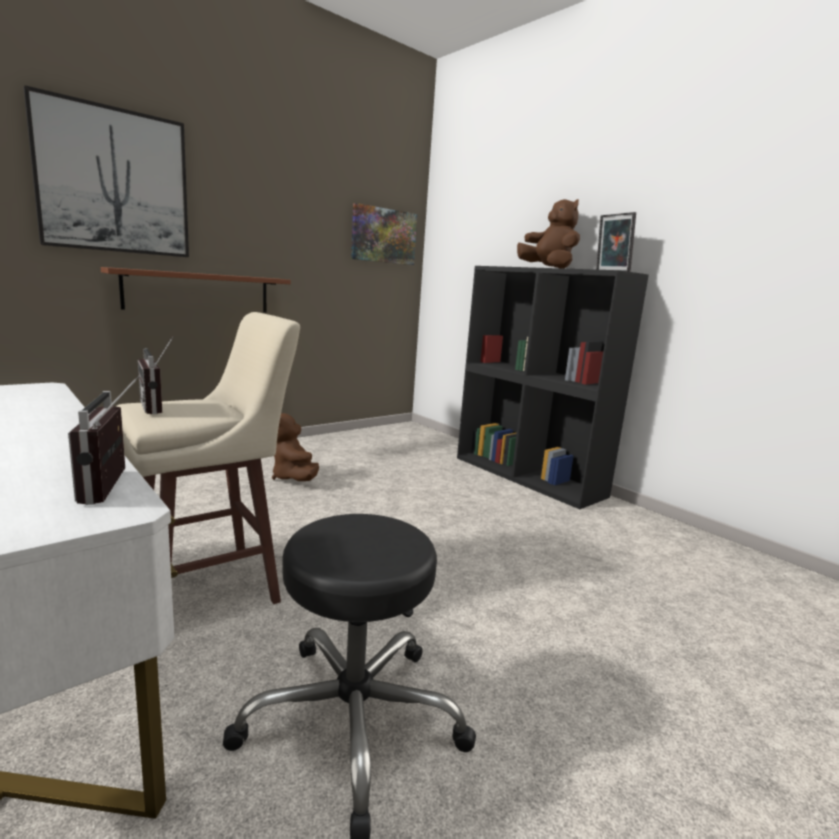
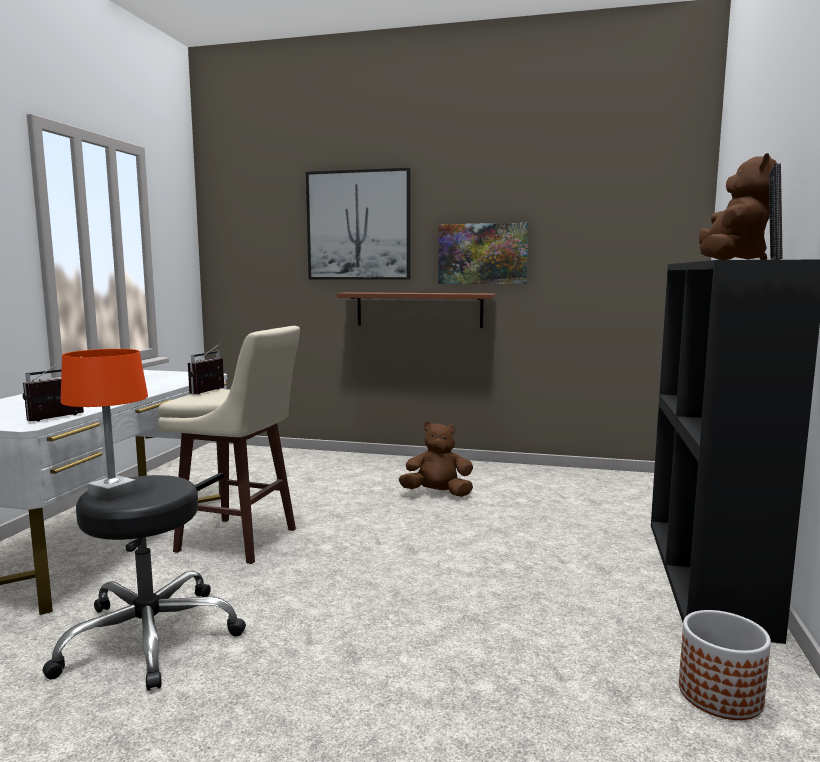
camera: 55 degrees right, 5 degrees down
(294, 478) = (437, 493): brown plush toy -> brown plush toy turned 60 degrees clockwise
(349, 556) = (113, 492): none -> orange table lamp
(383, 235) = (639, 234): picture -> picture (482, 254)
(642, 532) = (719, 695): none -> planter

